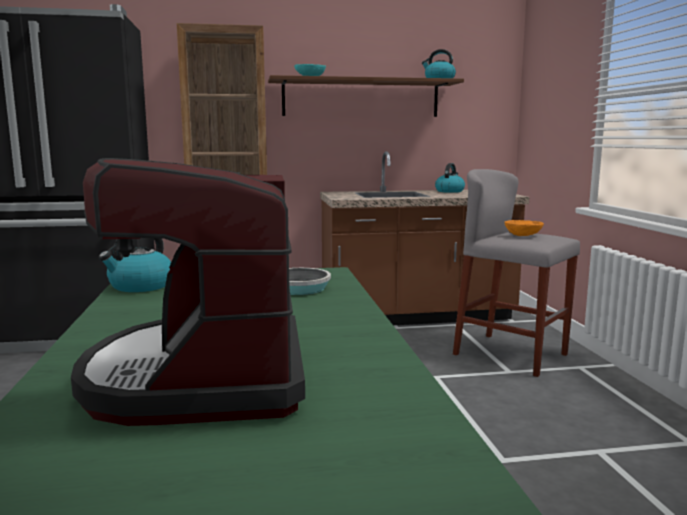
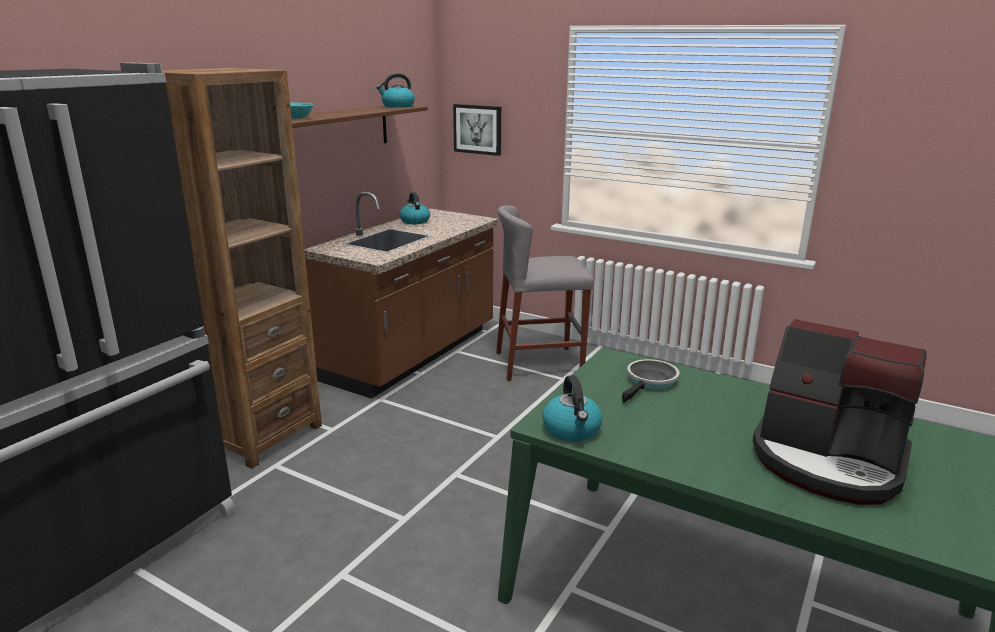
camera: 50 degrees left, 10 degrees up
(523, 235) = (549, 263): orange bowl -> none
(540, 108) = (478, 129): none -> picture

